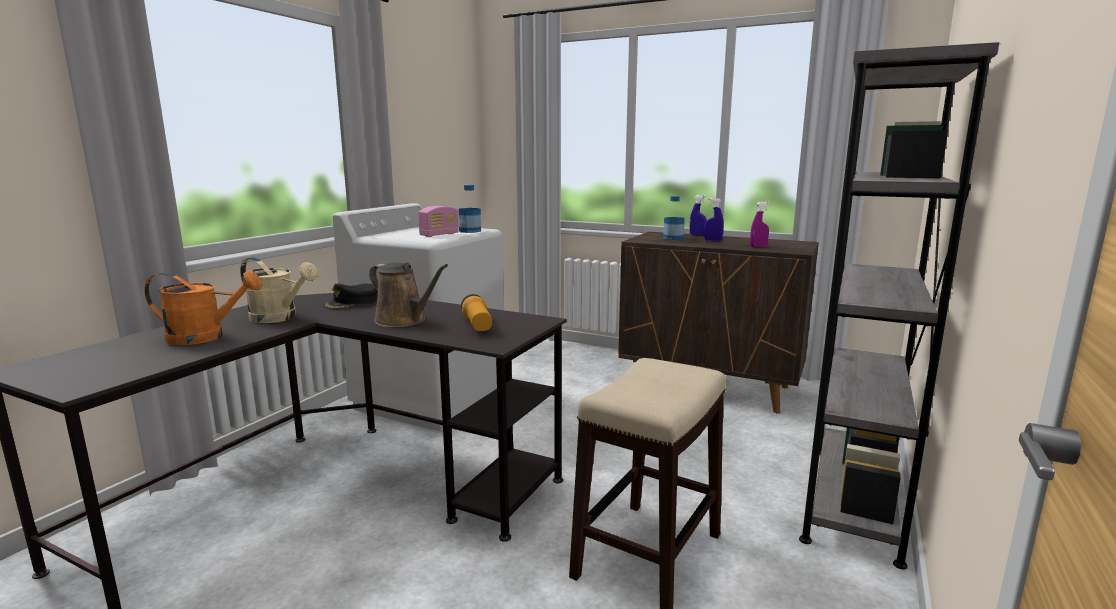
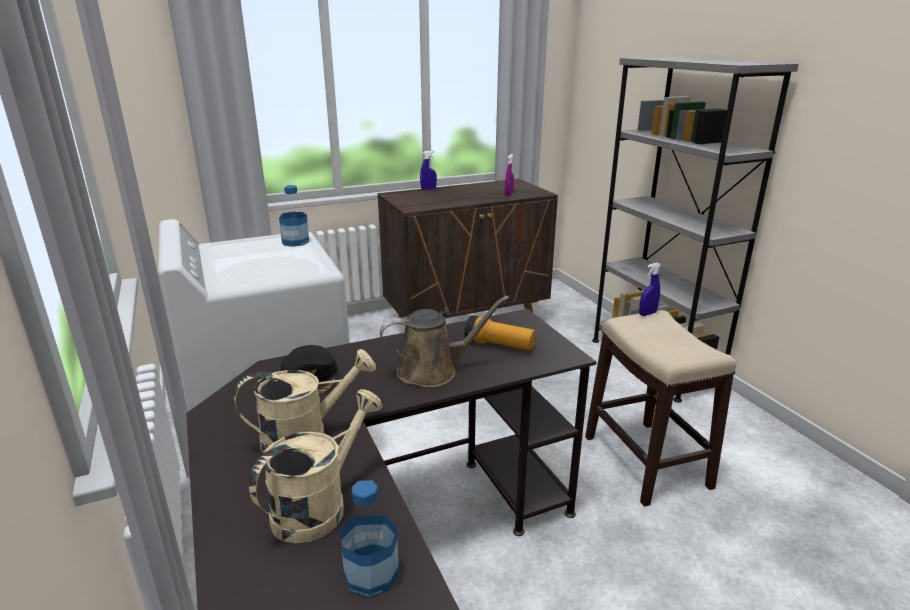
camera: 50 degrees left, 10 degrees up
(206, 337) = (319, 505): orange watering can -> beige watering can
(439, 235) = (291, 258): radio -> none
(673, 238) = (428, 198): bottle -> bottle (371, 574)
(713, 240) = (461, 194): blue spray bottle -> blue spray bottle (647, 314)

